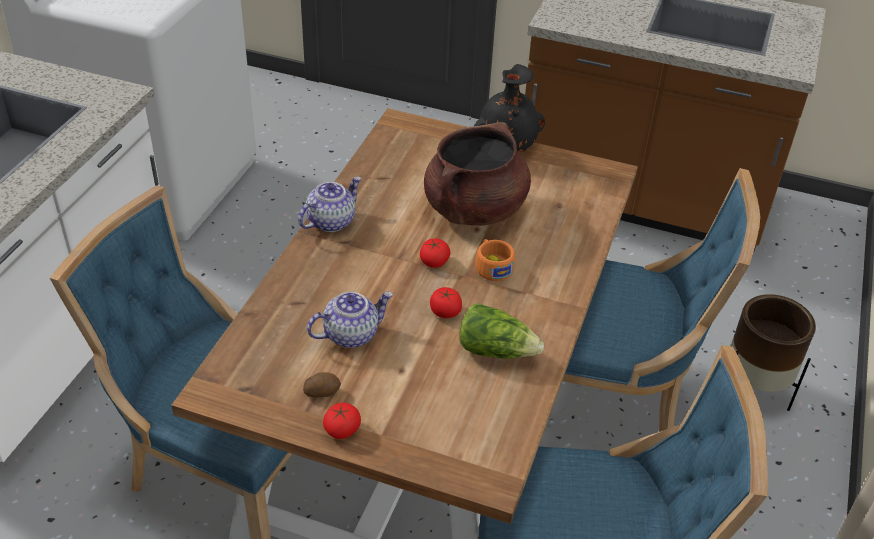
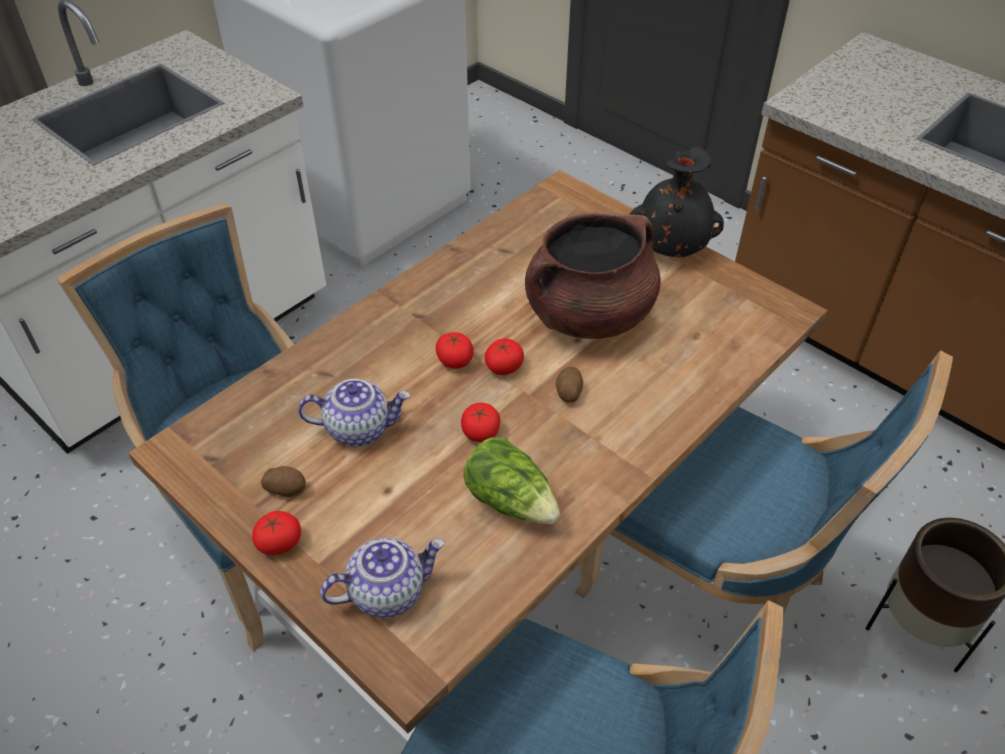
camera: 25 degrees right, 5 degrees up
(331, 221) = (418, 287): teapot -> teapot (387, 591)
(394, 266) = (455, 360): none -> tomato
(492, 267) = (568, 392): orange cup -> potato

